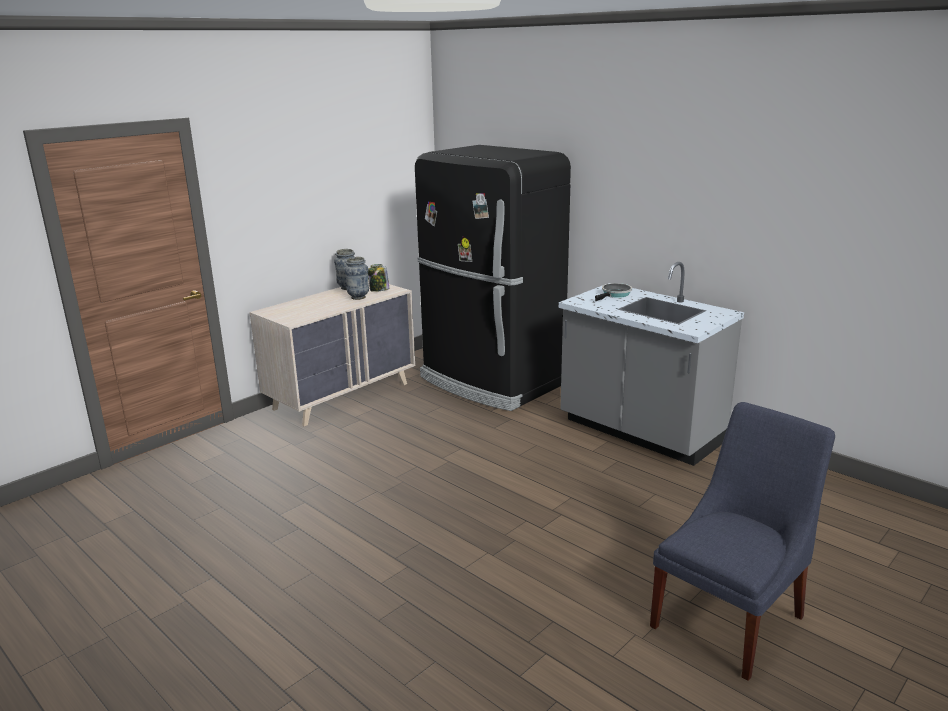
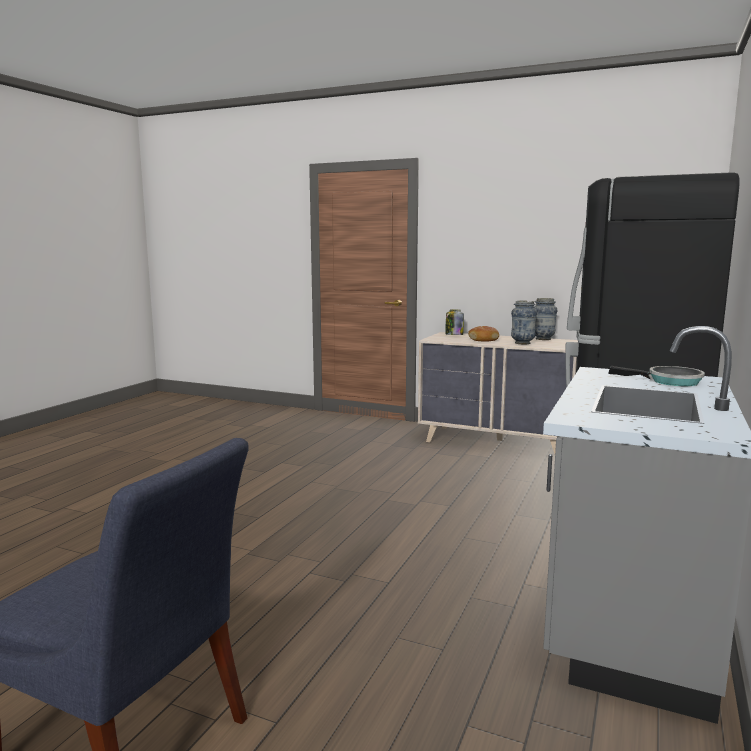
camera: 70 degrees right, 10 degrees down
(322, 305) = (483, 339): none -> bread
(379, 290) = (556, 344): jar -> jar (453, 335)

